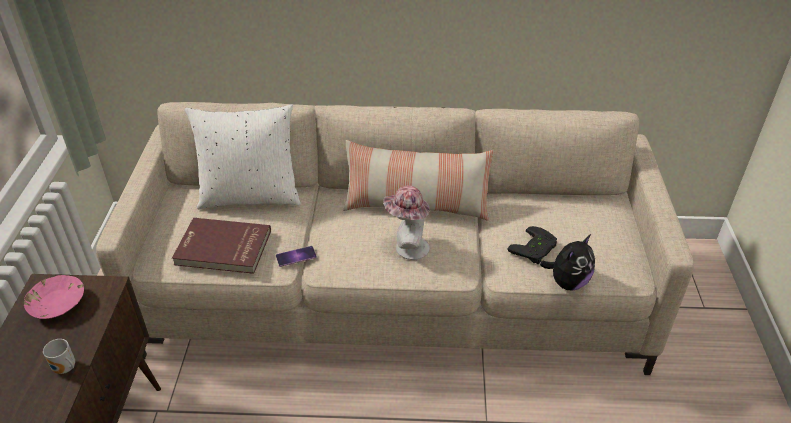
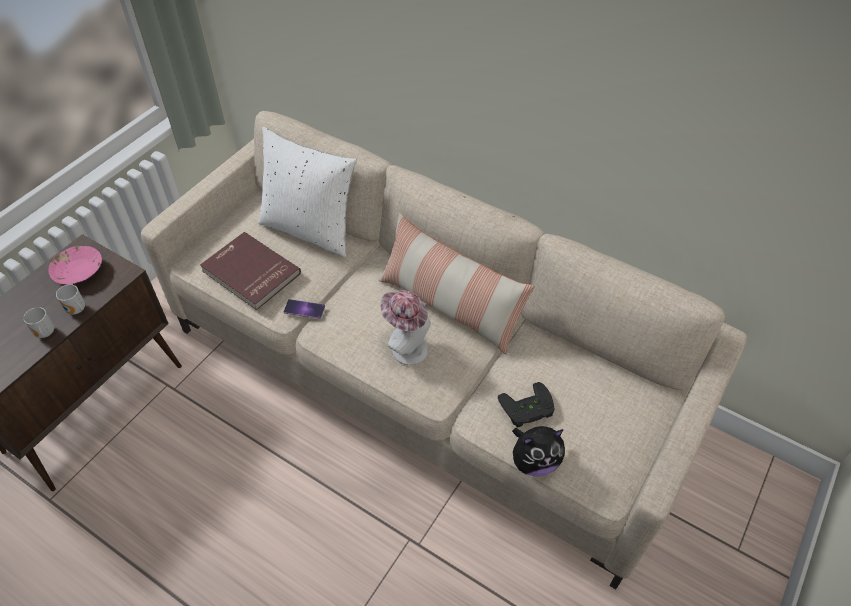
camera: 30 degrees right, 10 degrees up
(84, 336) = (77, 311): none -> mug

